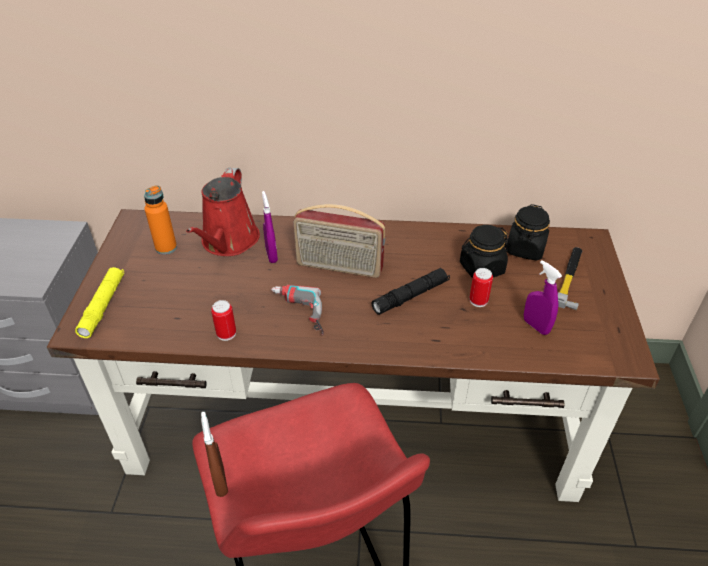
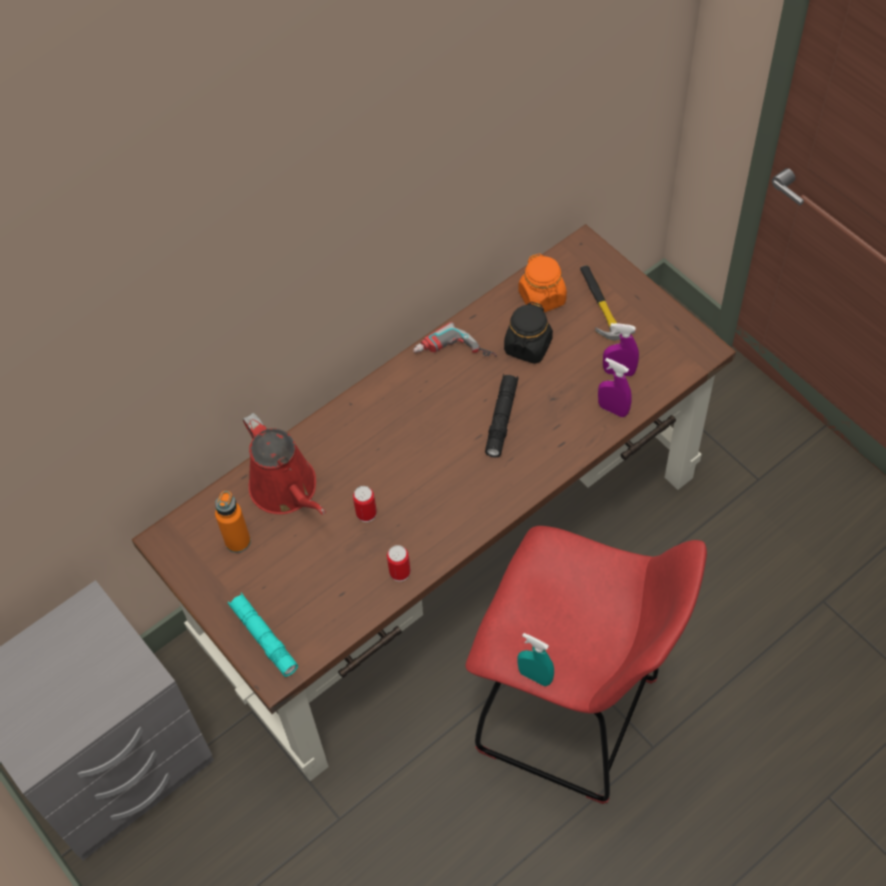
camera: 40 degrees left, 15 degrees up
(103, 306) = (264, 637): yellow flashlight -> turquoise flashlight
(220, 481) = (535, 676): brown spray bottle -> turquoise spray bottle
(271, 255) = (343, 472): purple spray bottle -> purple spray bottle (613, 409)
(297, 313) = (433, 508): power drill -> power drill (454, 355)
(339, 267) = (414, 437): radio -> none
(478, 300) = (556, 381): can -> can (366, 513)
(525, 249) = (542, 298): black jar -> orange jar

